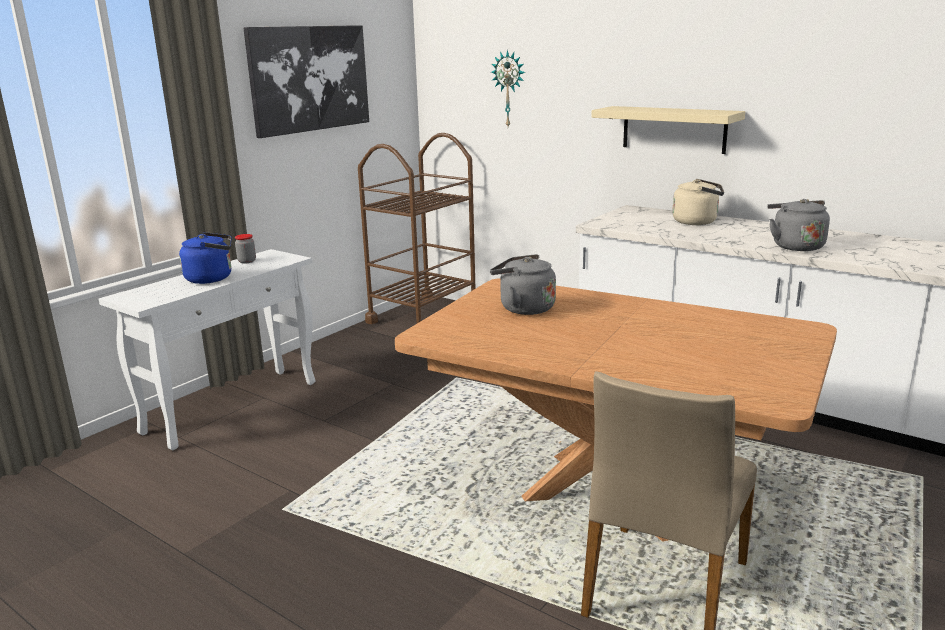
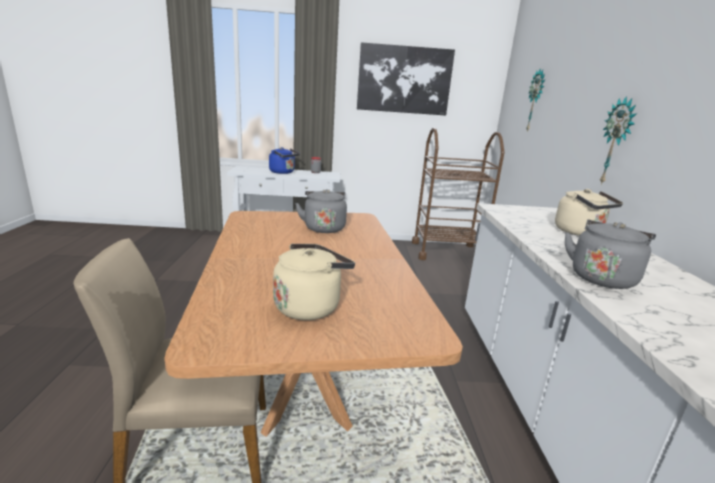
camera: 50 degrees right, 0 degrees up
(674, 129) = (616, 142): beige shelf -> wall clock
(732, 354) = (310, 306): none -> beige kettle

